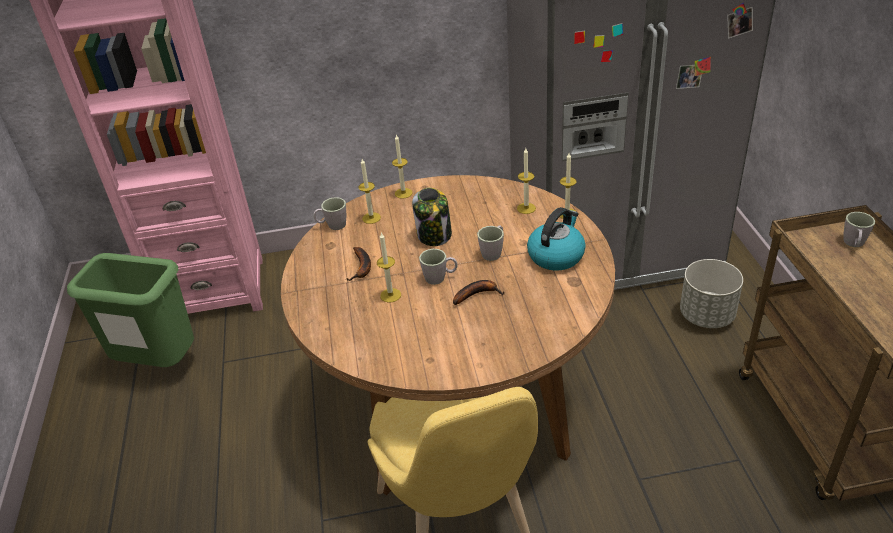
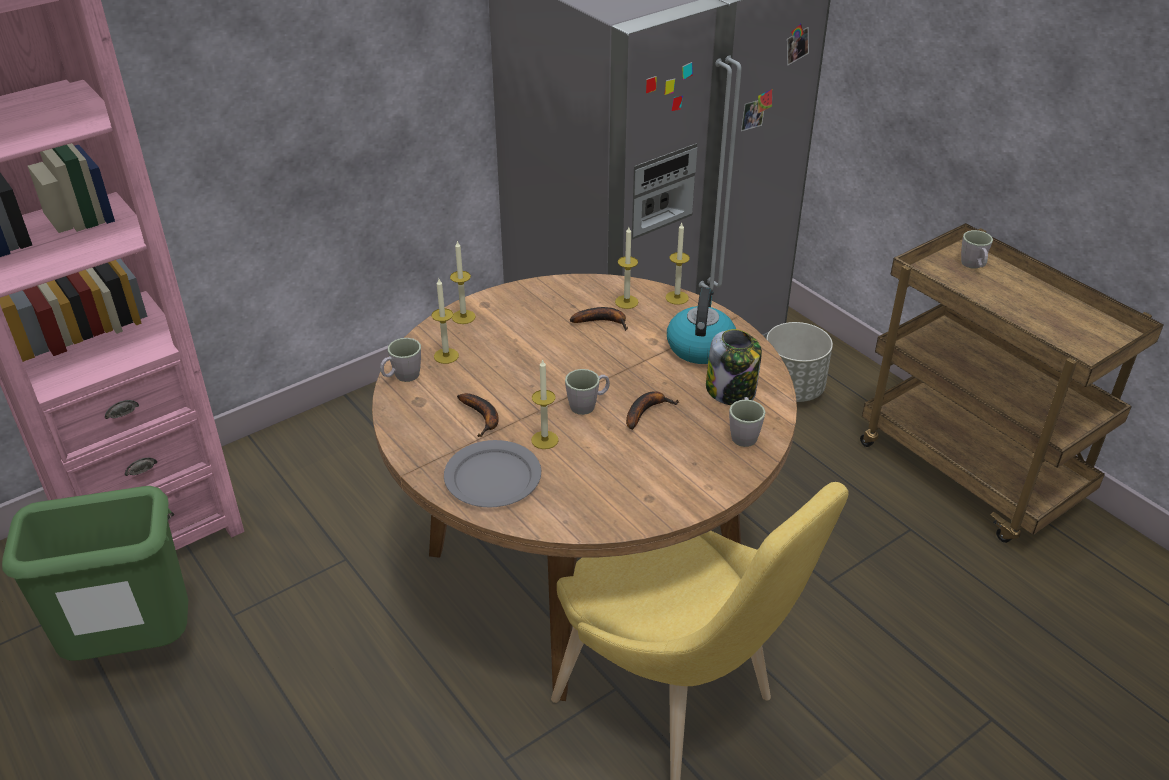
camera: 30 degrees left, 0 degrees up
(337, 312) = (493, 477): none -> grey plate
(434, 235) = (543, 358): jar -> jar (731, 391)
(493, 252) = (627, 360): grey mug -> grey mug (744, 434)
(497, 219) = (603, 321): none -> banana

